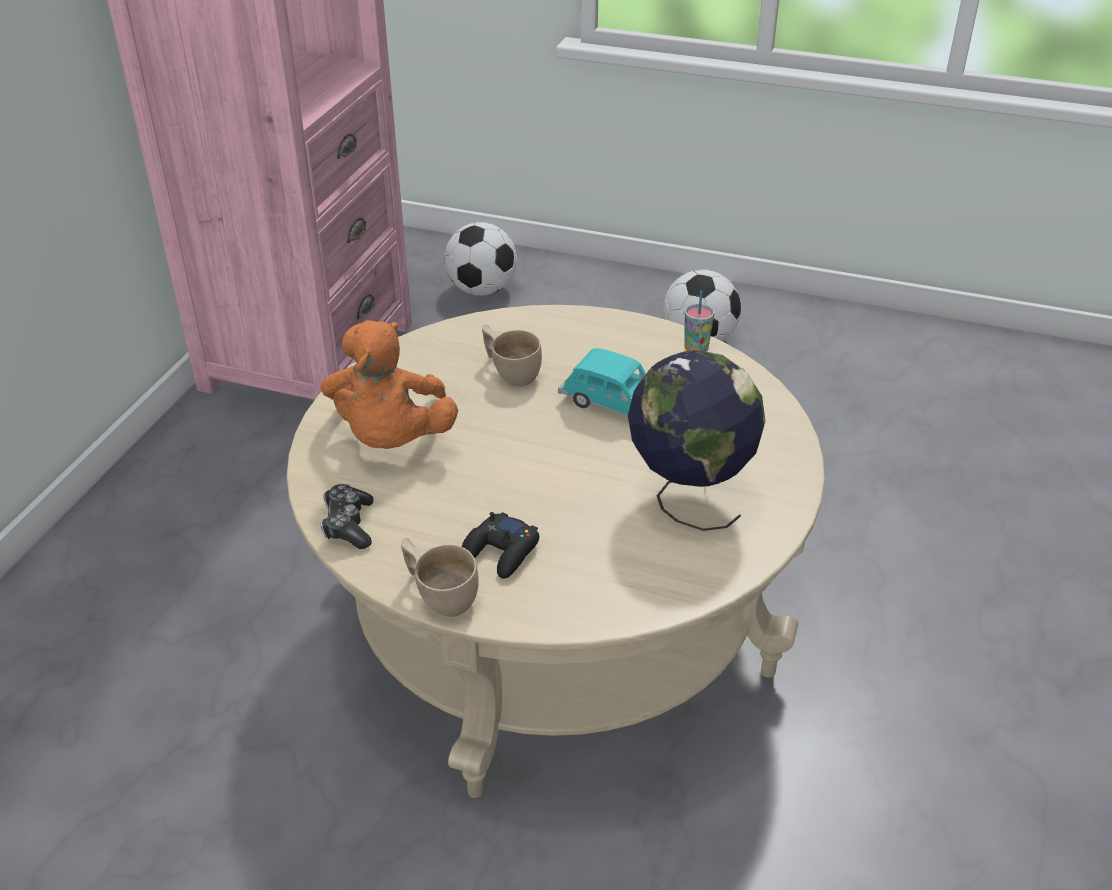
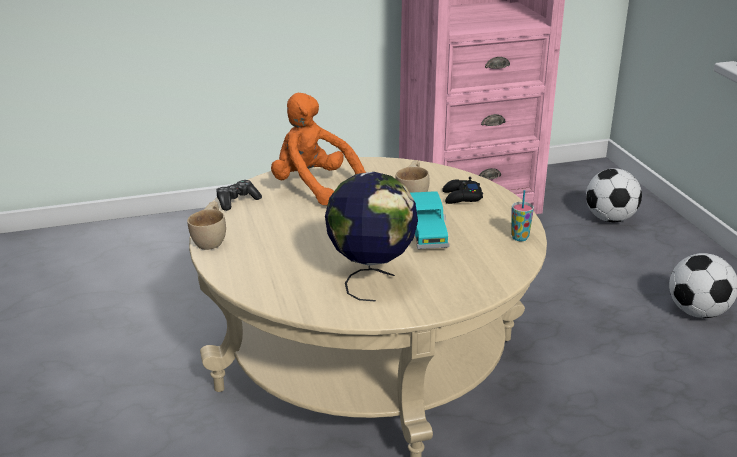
camera: 55 degrees right, 10 degrees down
(391, 439) = (313, 187): orange plush toy -> orange plush toy turned 75 degrees clockwise
(501, 552) = (260, 243): black game controller -> black game controller (461, 197)

